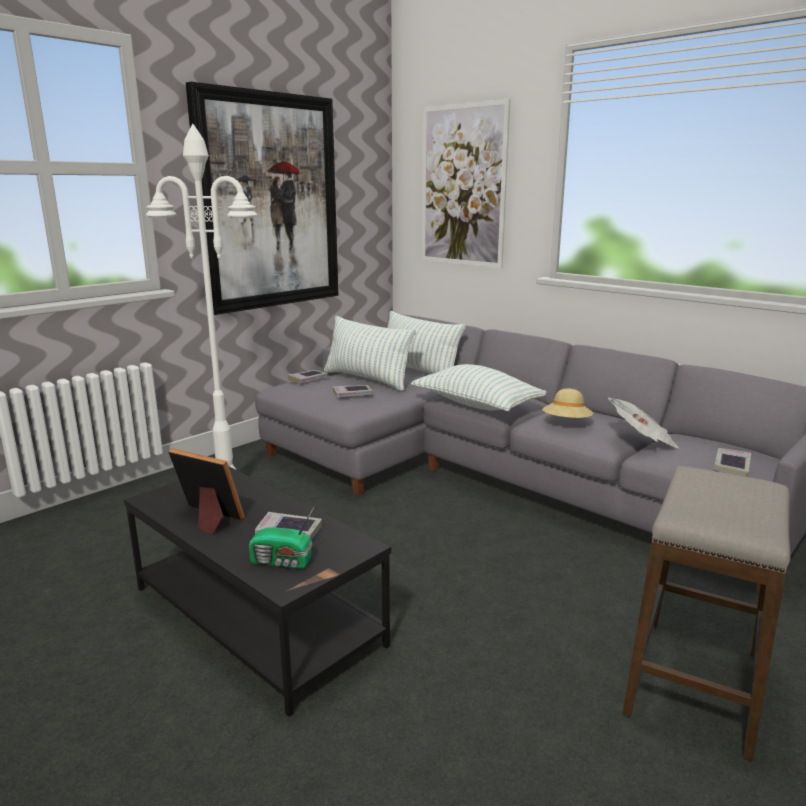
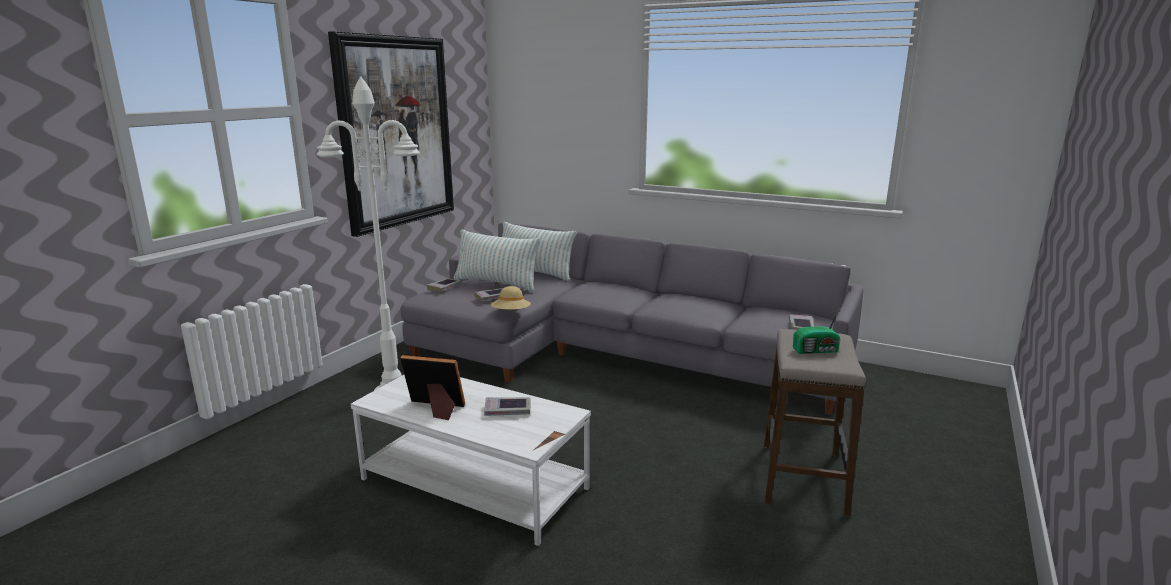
camera: 15 degrees left, 0 degrees up
(257, 615) = (475, 483): black coffee table -> white coffee table
(282, 562) = (517, 431): radio -> radio (816, 350)
(463, 186) = (557, 113): picture -> none
(476, 405) = (598, 297): pillow -> none
(566, 423) = (675, 306): beige hat -> beige hat (511, 313)
(641, 440) = (734, 314): newspaper -> none

